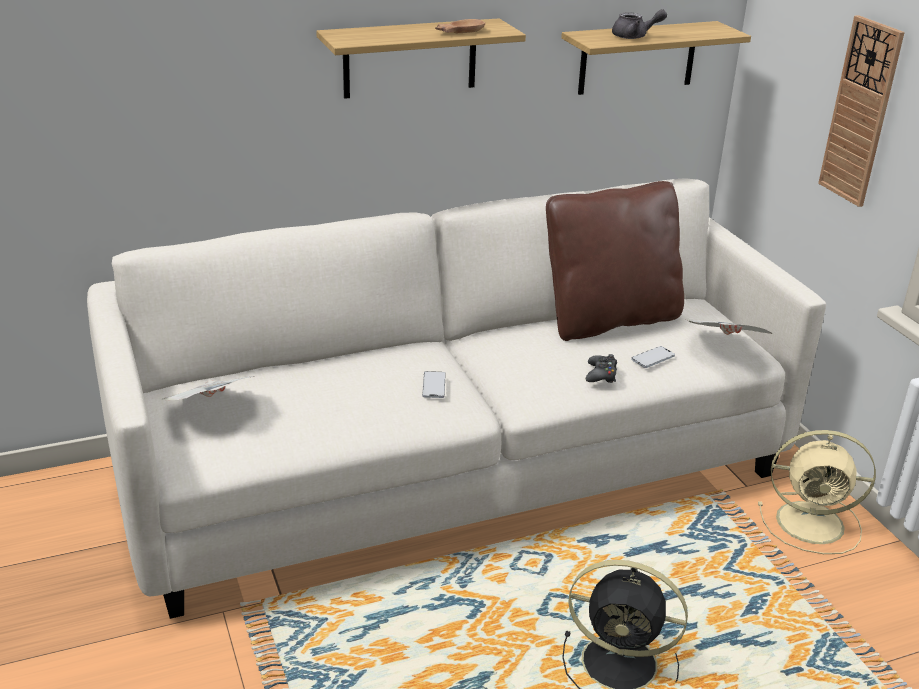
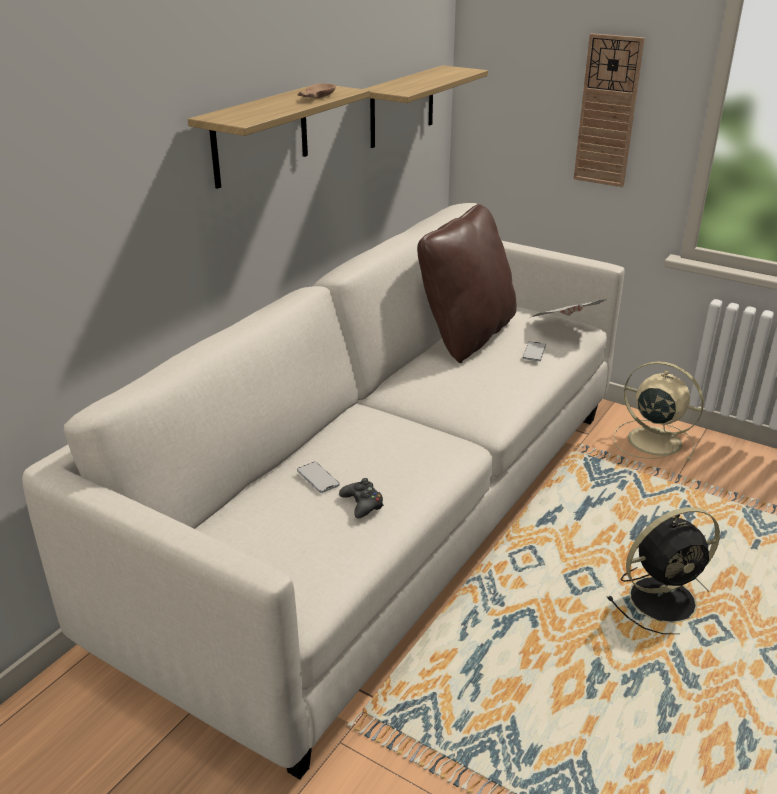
camera: 35 degrees left, 0 degrees up
(209, 409) = (254, 545): newspaper -> none
(434, 385) = (415, 437): phone -> phone (318, 478)
(601, 375) = (519, 378): black game controller -> black game controller (362, 504)
(634, 36) = (418, 83): grey teapot -> none
(813, 523) = (652, 440): beige fan -> beige fan turned 120 degrees counterclockwise

